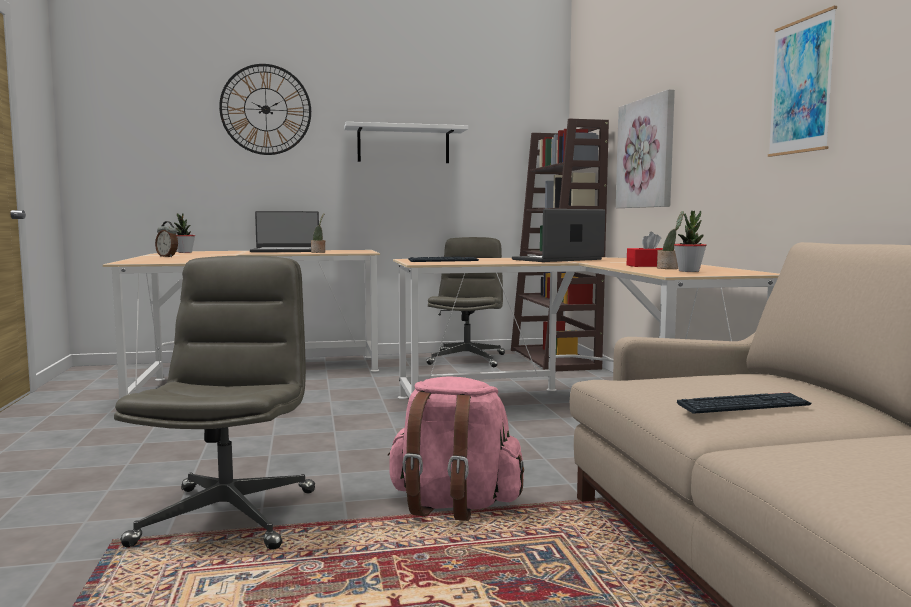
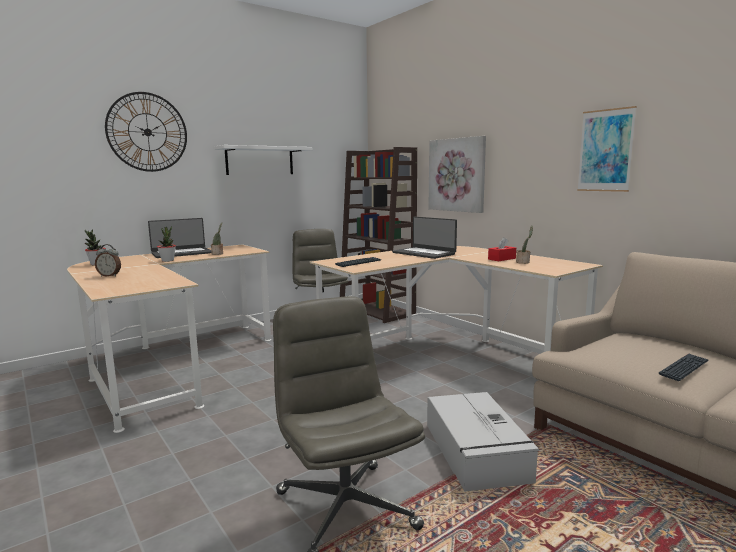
camera: 25 degrees left, 5 degrees up
(453, 505) = (476, 453): pink backpack -> grey storage box
(558, 259) = (424, 253): laptop -> laptop turned 75 degrees counterclockwise
(689, 271) = (544, 265): potted plant -> potted plant (168, 260)

